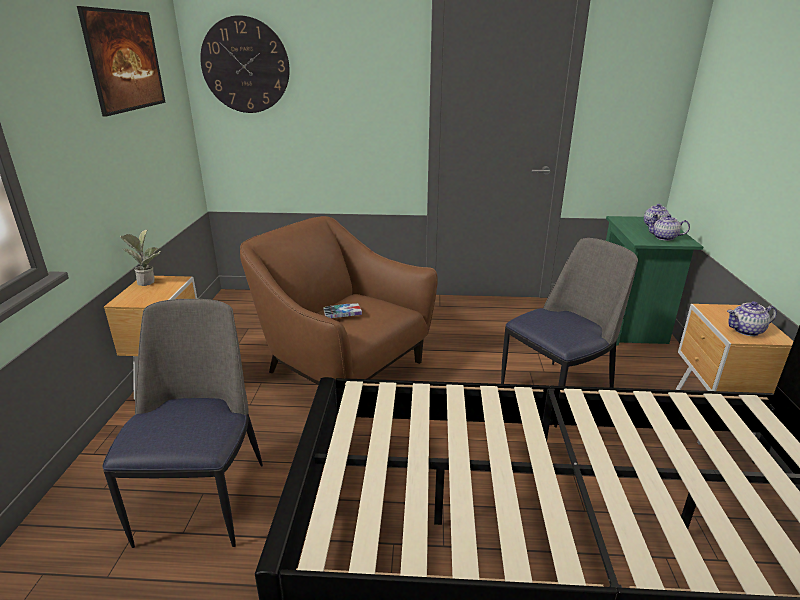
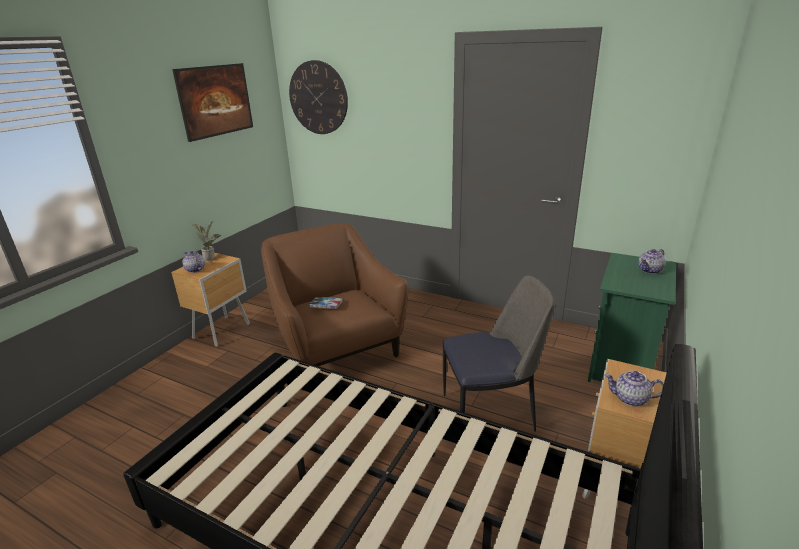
camera: 25 degrees right, 0 degrees up
(203, 499) = (181, 418): chair -> none
(664, 238) = (642, 285): teapot -> teapot (195, 269)

